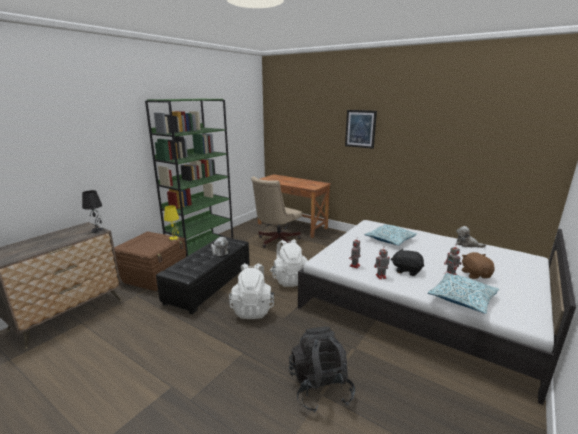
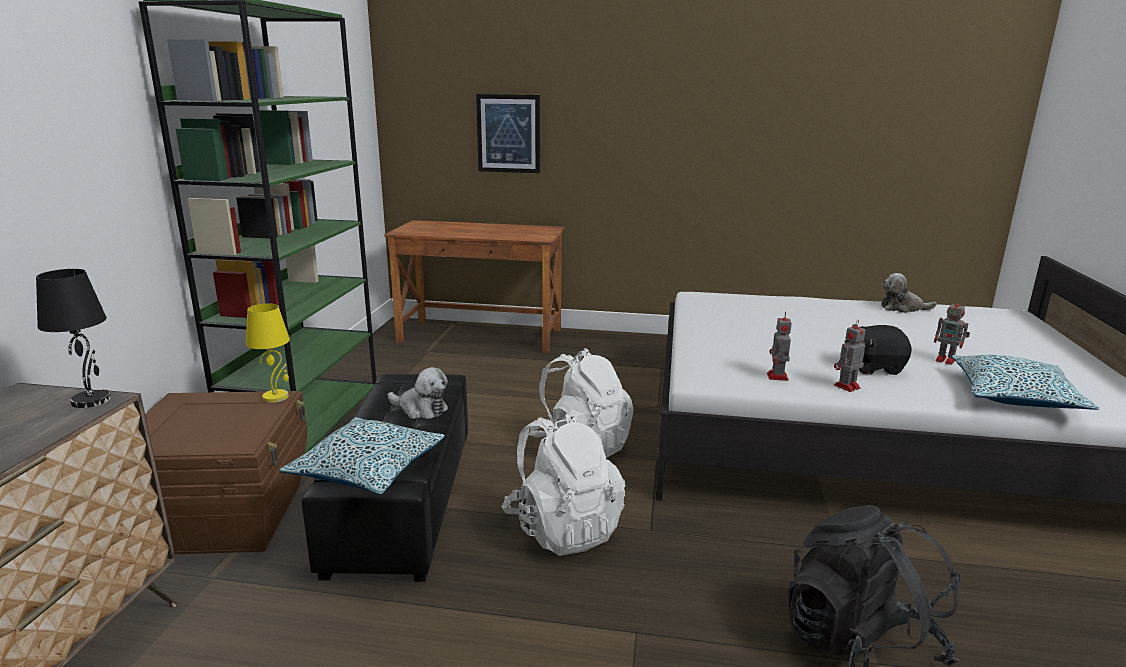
camera: 25 degrees left, 0 degrees up
(276, 241) = (476, 373): beige office chair -> none
(360, 129) = (629, 100): picture -> picture (508, 133)
(390, 240) = (776, 319): pillow -> pillow (368, 469)
(475, 274) = (979, 353): brown plush toy -> none

